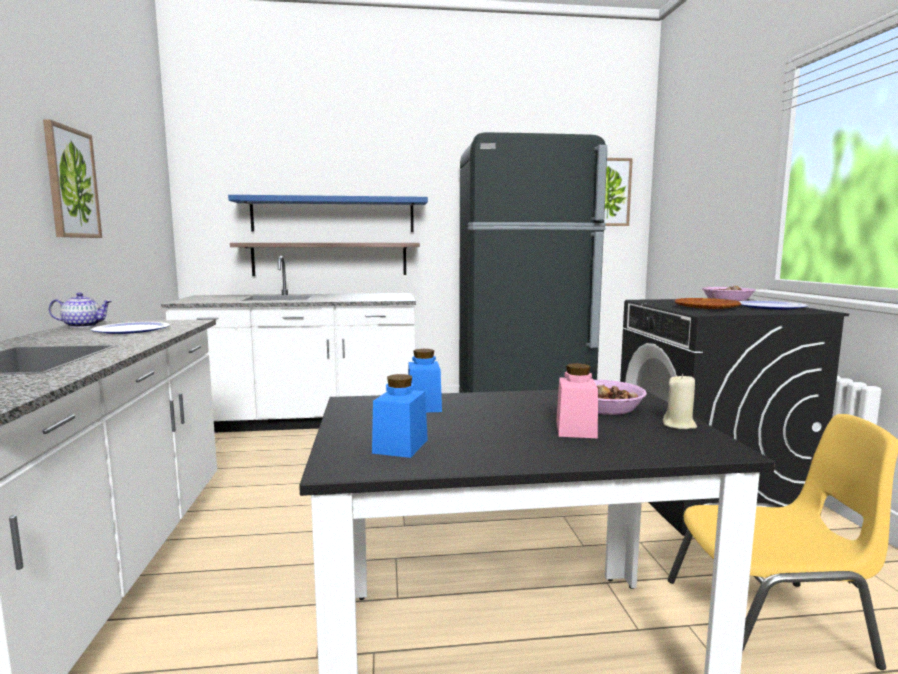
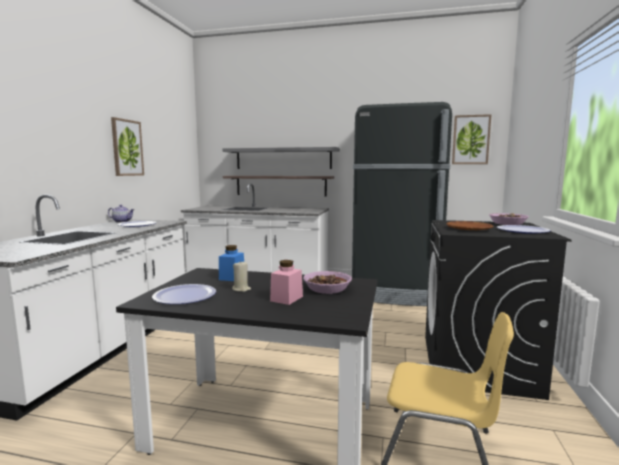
camera: 20 degrees right, 0 degrees up
(333, 215) = (283, 158): blue shelf -> grey shelf
(400, 446) = (185, 296): blue jar -> plate
(679, 425) = (351, 304): beige candle -> beige candle (241, 289)

